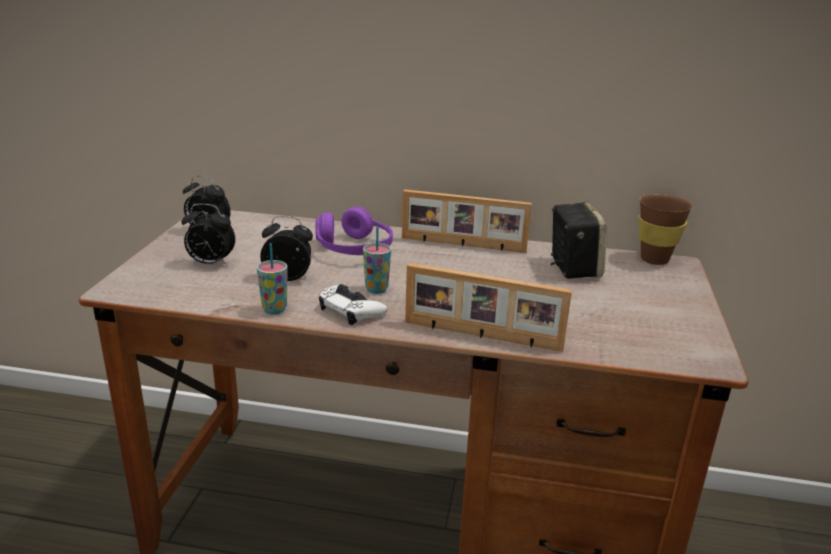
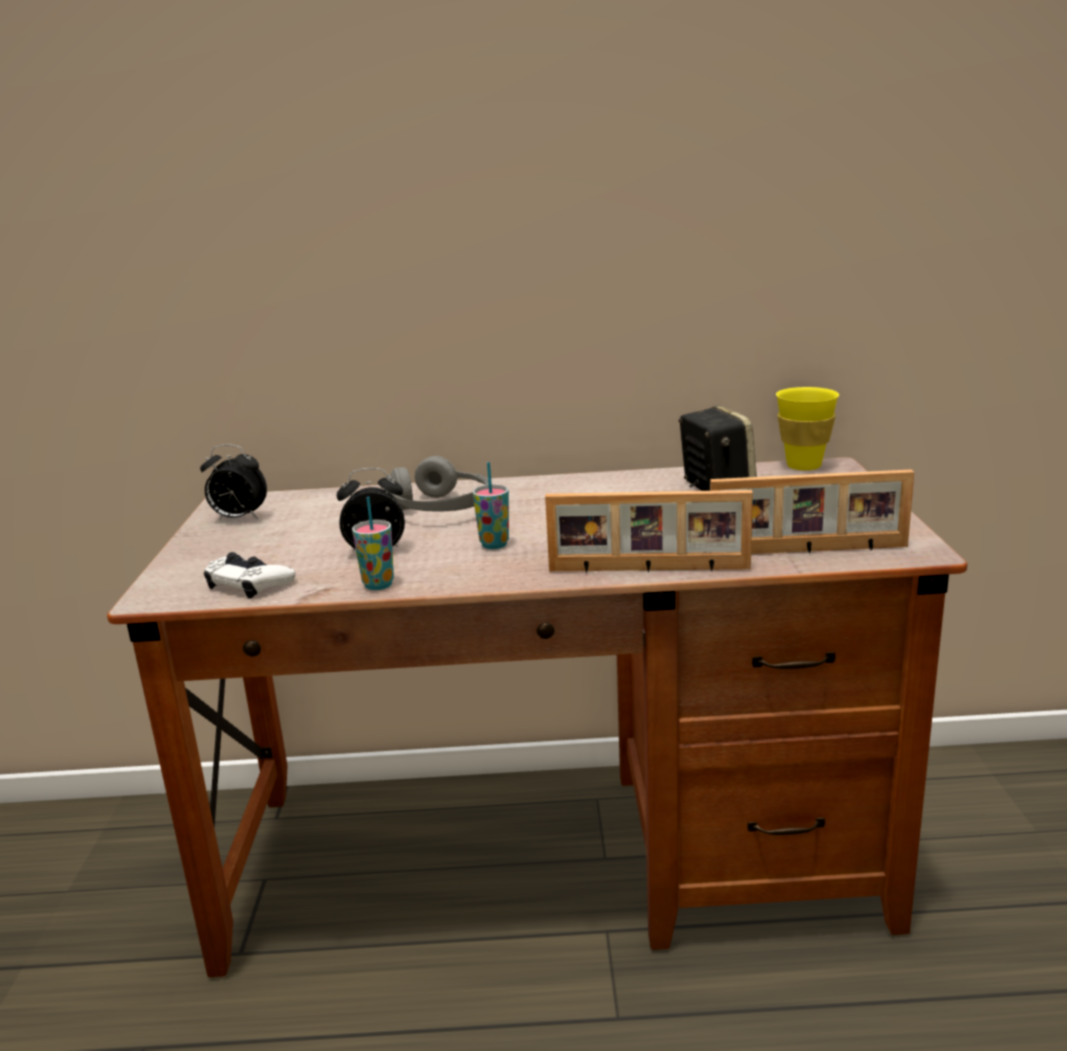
camera: 10 degrees left, 5 degrees down
(210, 263) = (264, 551): alarm clock -> none
(351, 310) = (475, 570): white game controller -> white game controller (249, 583)
(354, 249) = (440, 508): purple headphones -> grey headphones
(463, 245) = (573, 485): picture frame -> picture frame (808, 551)
(654, 259) = (804, 466): brown cup -> yellow cup

